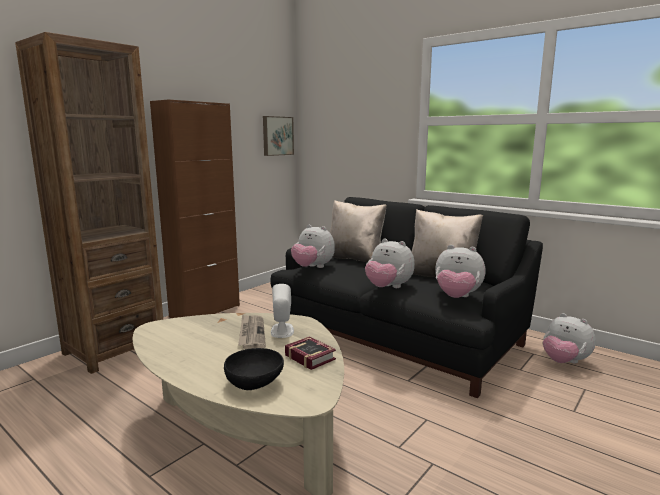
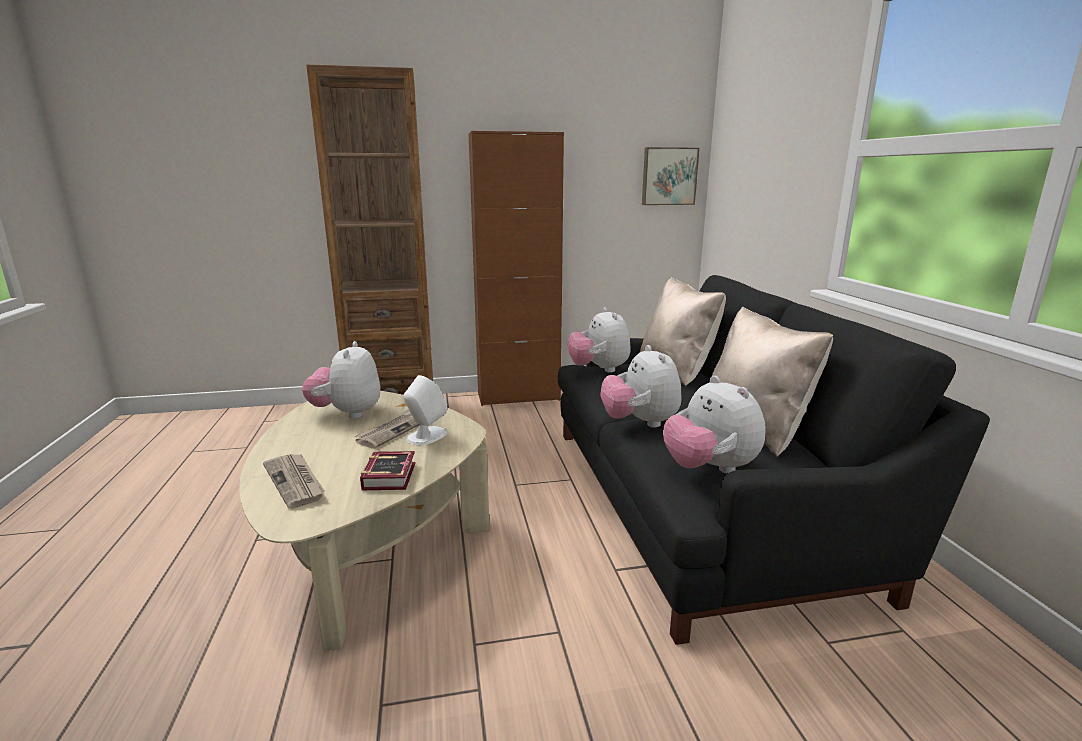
camera: 40 degrees right, 5 degrees up
(255, 383) = (295, 482): black bowl -> newspaper
(564, 362) = (954, 676): plush toy -> plush toy (347, 413)

